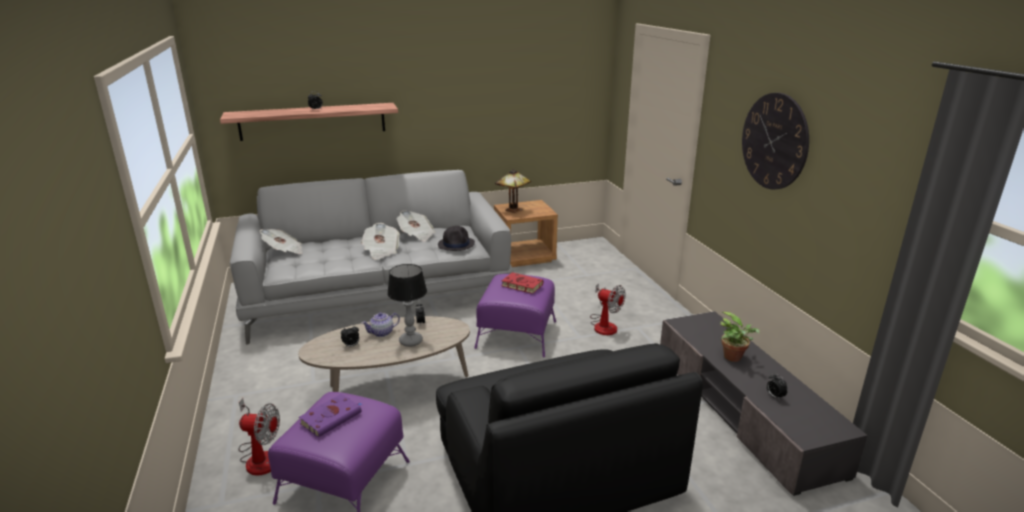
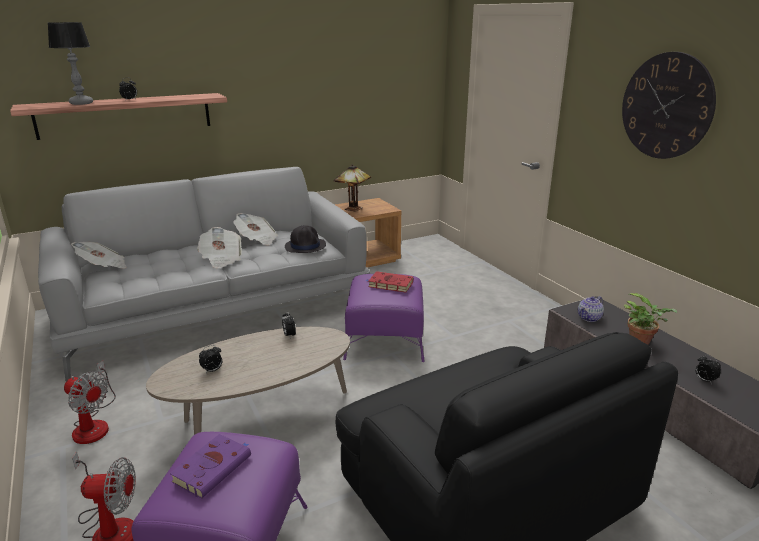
camera: 10 degrees left, 0 degrees up
(382, 333) = (246, 351): teapot -> teapot (589, 318)
(411, 341) = (285, 358): table lamp -> table lamp (81, 103)
(604, 324) = (474, 321): fan -> fan (94, 424)

